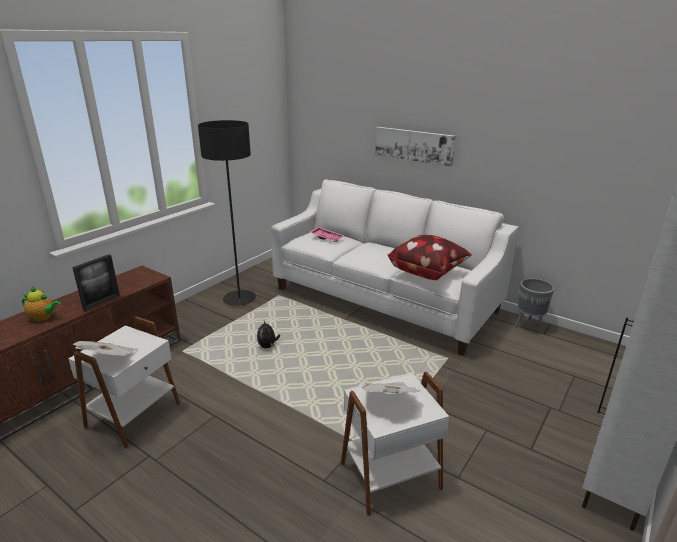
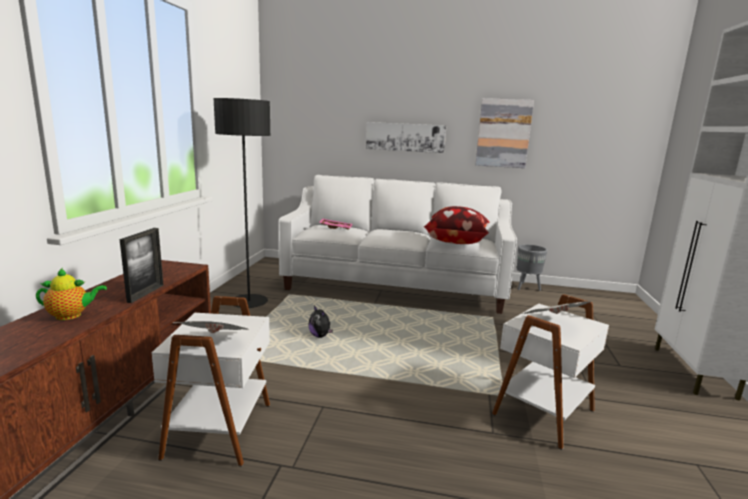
camera: 25 degrees left, 10 degrees down
(518, 149) = (503, 133): none -> picture

